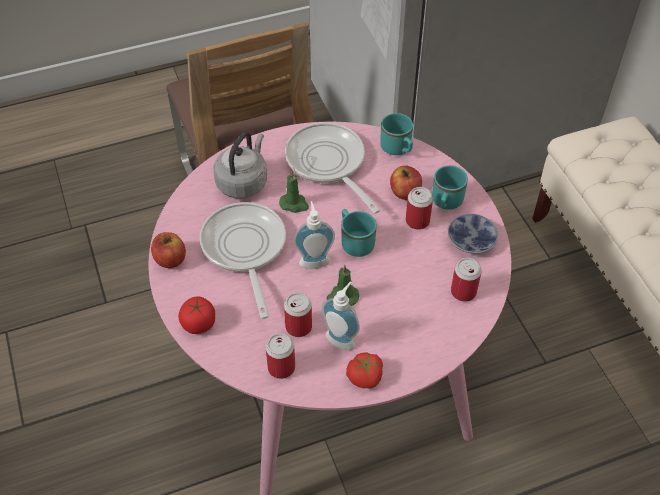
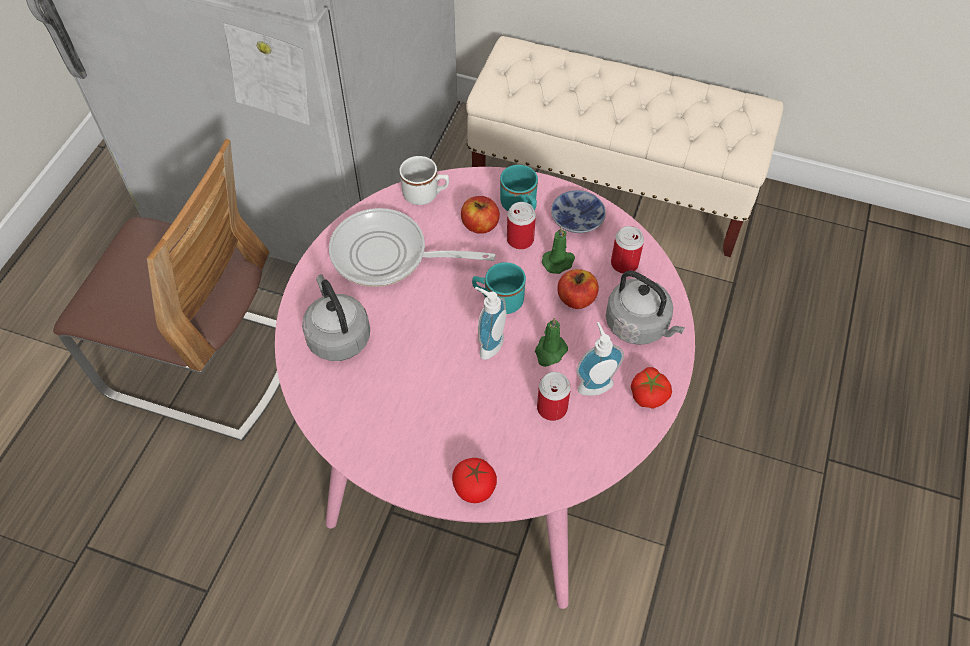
camera: 50 degrees left, 5 degrees up
(170, 259) = (372, 462): apple -> apple (576, 299)
(245, 250) = (422, 390): frying pan -> none
(281, 367) = (584, 452): can -> none
(294, 204) = (408, 314): green candle -> green candle (559, 261)
(398, 149) = (426, 194): turquoise mug -> white mug
(418, 335) = (639, 326): none -> grey kettle

